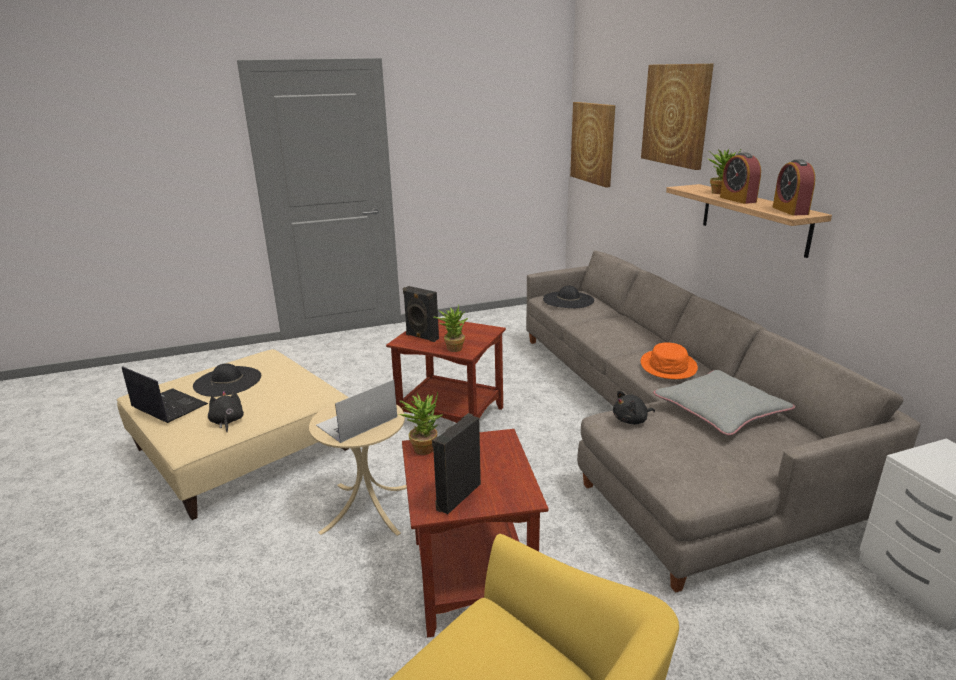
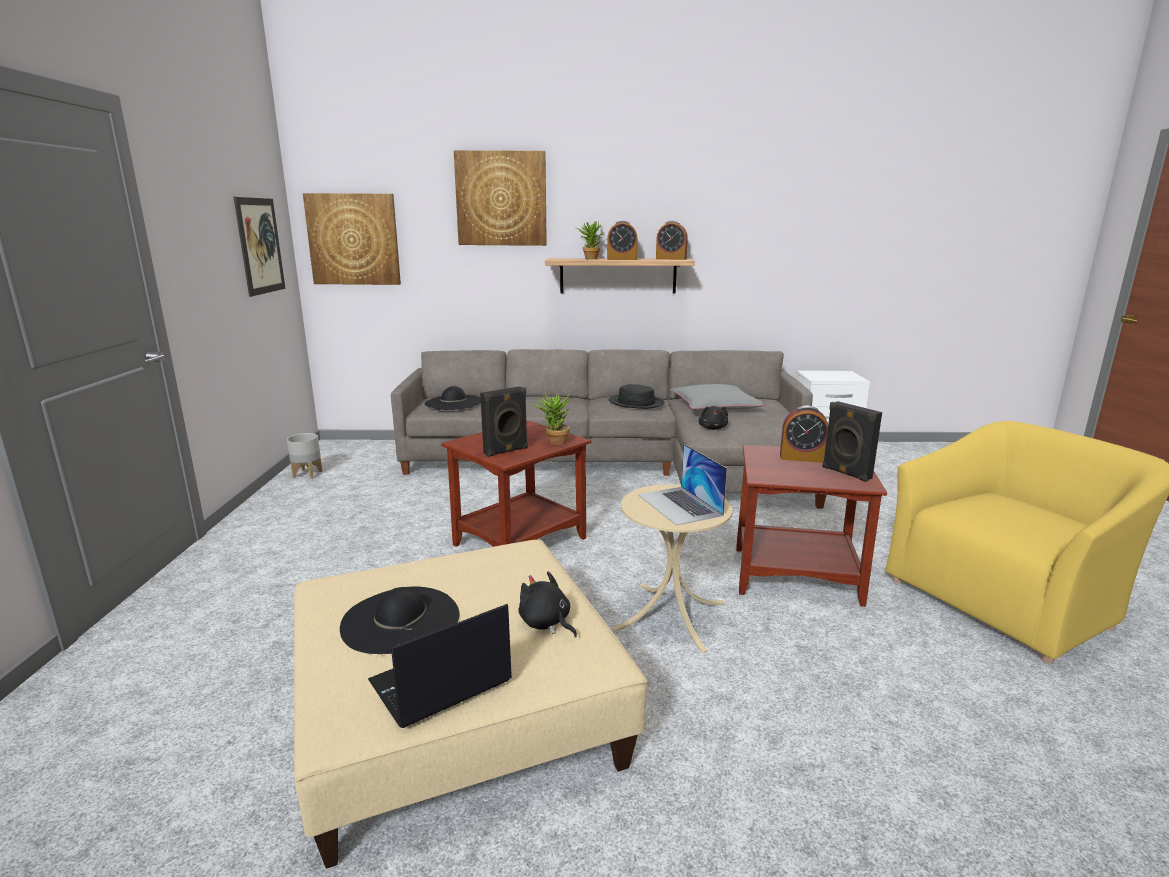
camera: 70 degrees left, 5 degrees down
(227, 422) = (546, 623): black plush toy -> black plush toy turned 45 degrees clockwise
(423, 447) = (763, 475): potted plant -> none
(492, 466) = (802, 458): none -> alarm clock
(500, 316) = (307, 474): none -> grey planter
(516, 144) = (260, 246): none -> picture
(668, 366) = (636, 402): orange hat -> black hat

